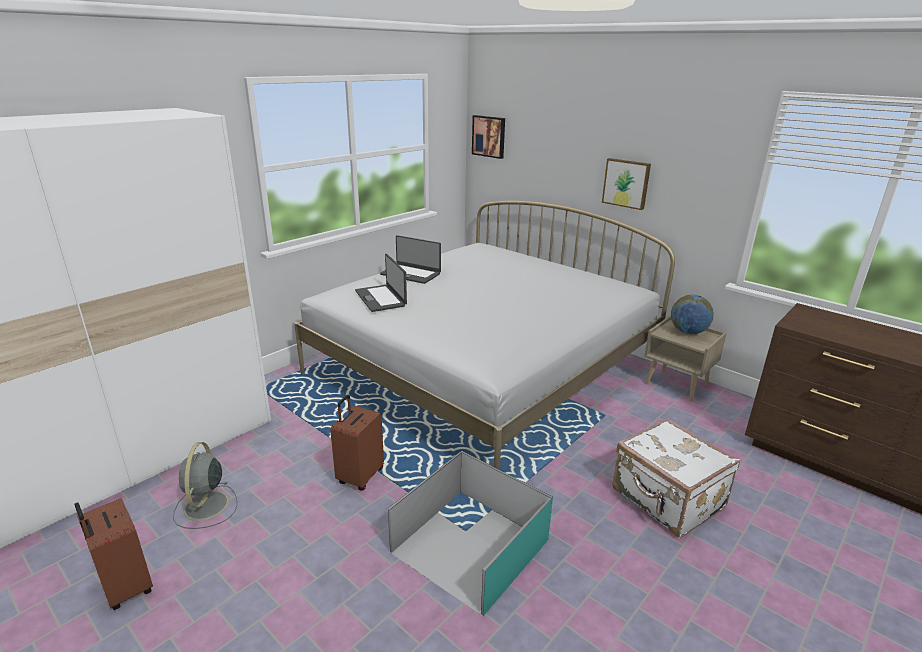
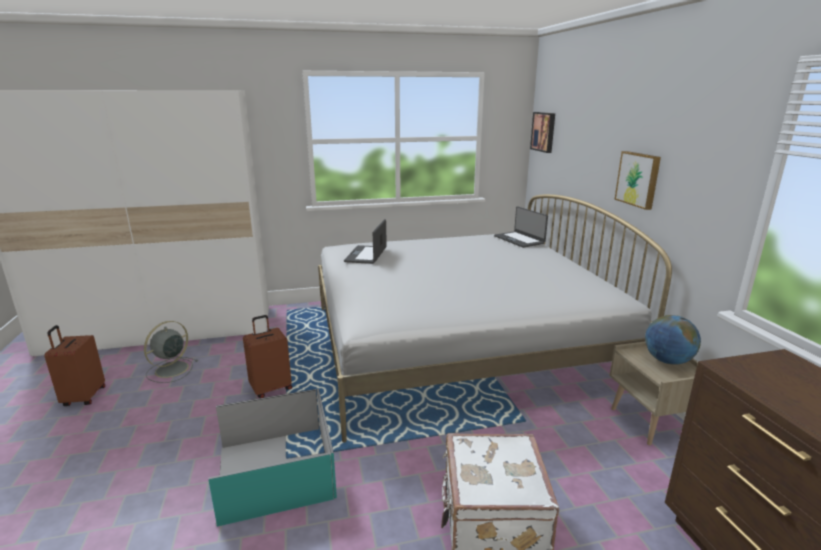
camera: 35 degrees right, 5 degrees down
(411, 274) = (418, 244): laptop -> laptop (519, 239)

